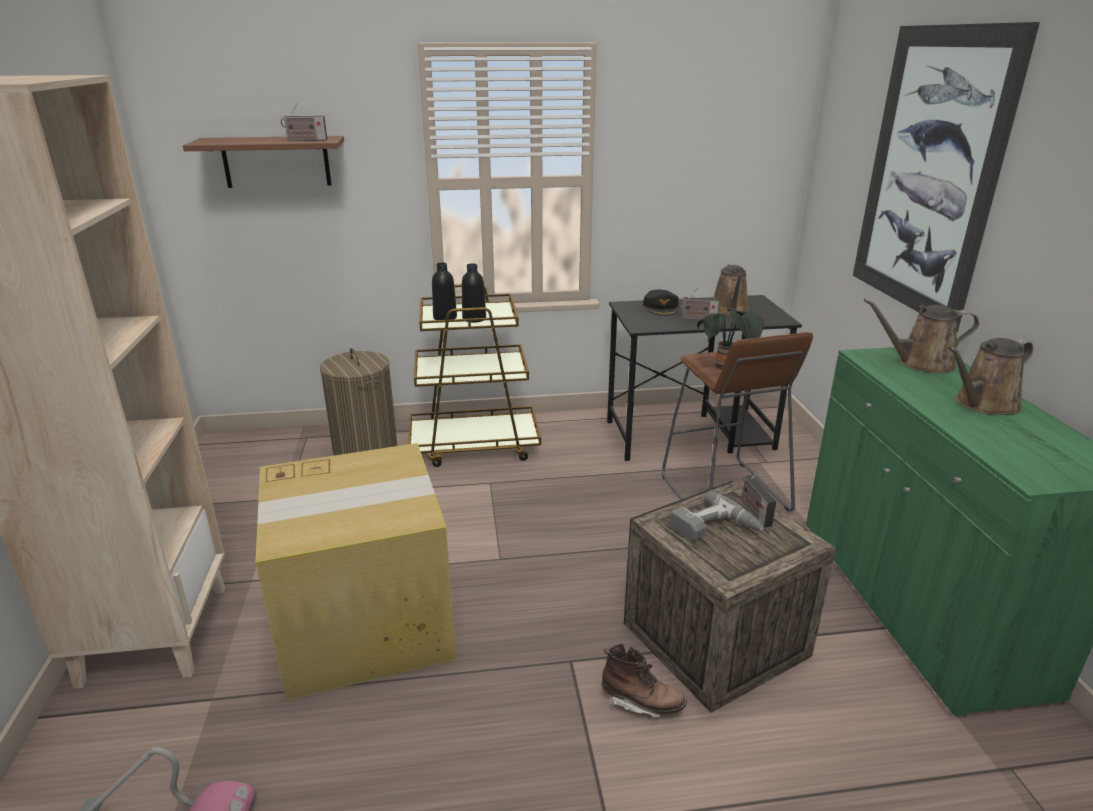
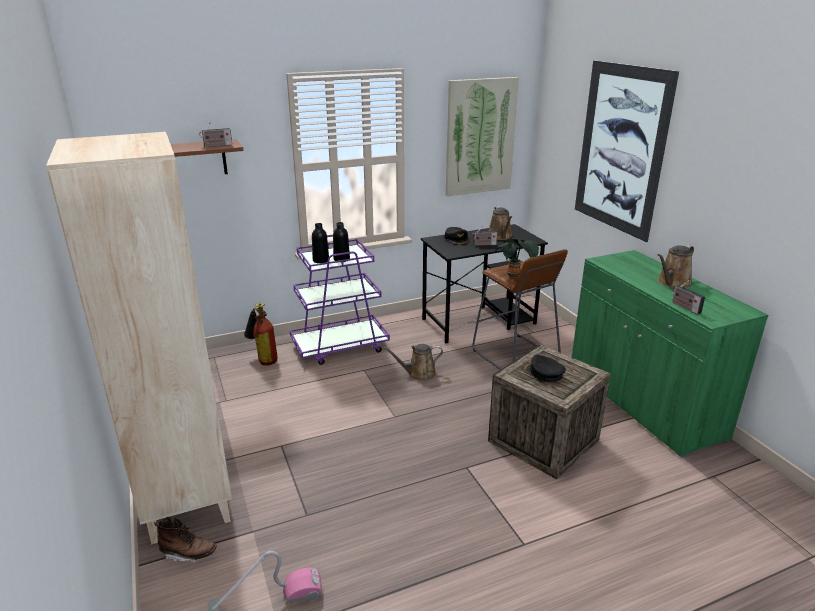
camera: 15 degrees left, 0 degrees up
(365, 448) = (263, 359): laundry basket -> fire extinguisher
(368, 622) = (329, 468): cardboard box -> none
(475, 445) = (340, 346): brown cart -> purple cart
(641, 702) = (517, 481): brown boot -> brown boot (188, 553)
(715, 528) = (543, 373): power drill -> black cap
(716, 156) = (480, 137): none -> picture
(754, 511) = (559, 360): radio -> radio (684, 307)
(920, 363) = (631, 262): brown watering can -> brown watering can (418, 373)

